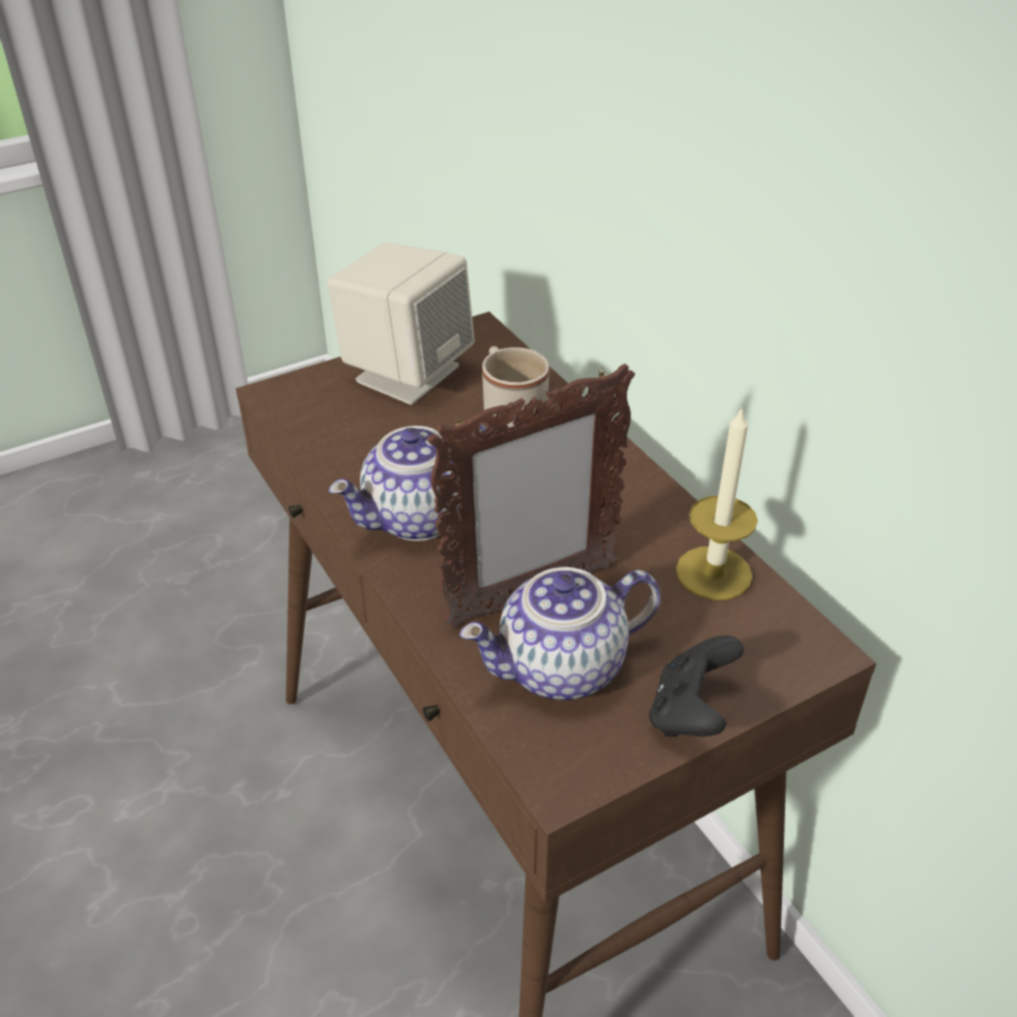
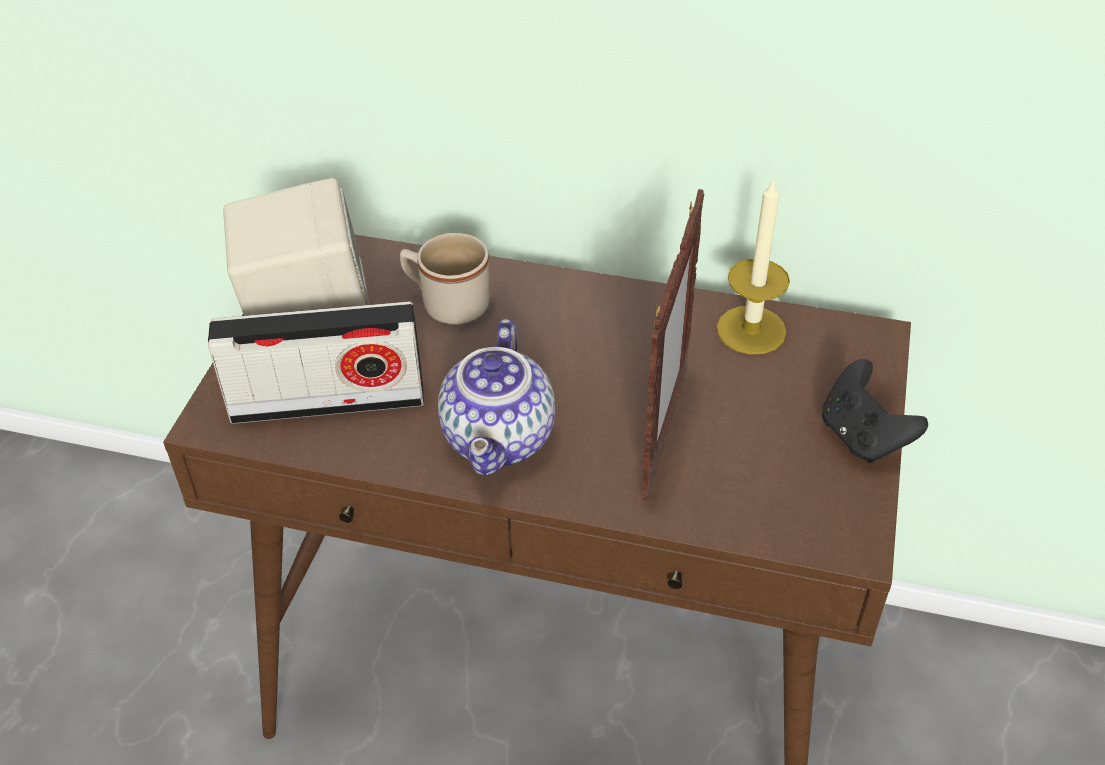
camera: 45 degrees left, 5 degrees up
(351, 425) = (327, 402): none -> radio
(561, 670) = (754, 471): teapot -> none

